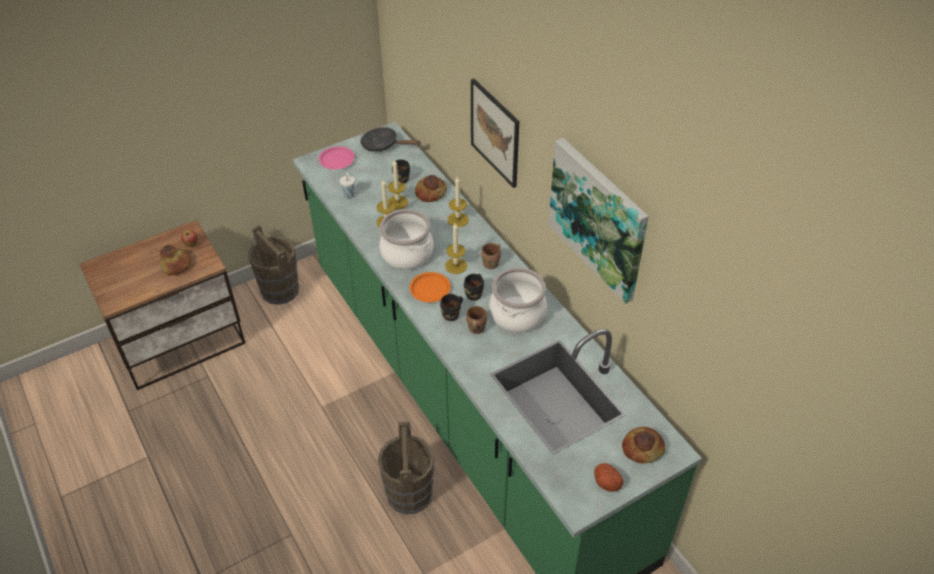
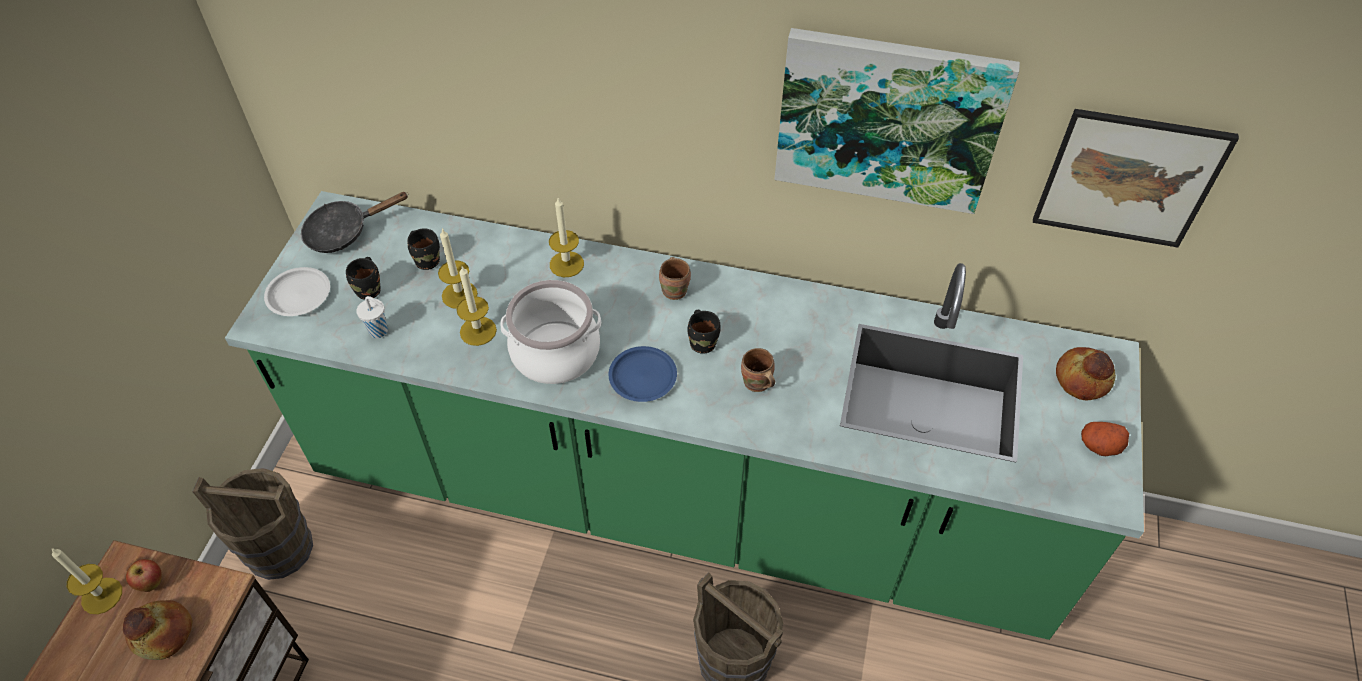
camera: 45 degrees left, 5 degrees up
(337, 160) = (299, 294): pink plate -> white plate
(430, 193) = (488, 253): bread -> none
(430, 289) = (642, 377): orange plate -> blue plate
(452, 315) = (710, 389): black mug -> black mug (370, 290)
(456, 266) = (636, 324): candle -> candle (102, 595)
(495, 132) = (600, 96): picture -> picture (1128, 178)
(518, 314) = (779, 328): cooking pot -> none

